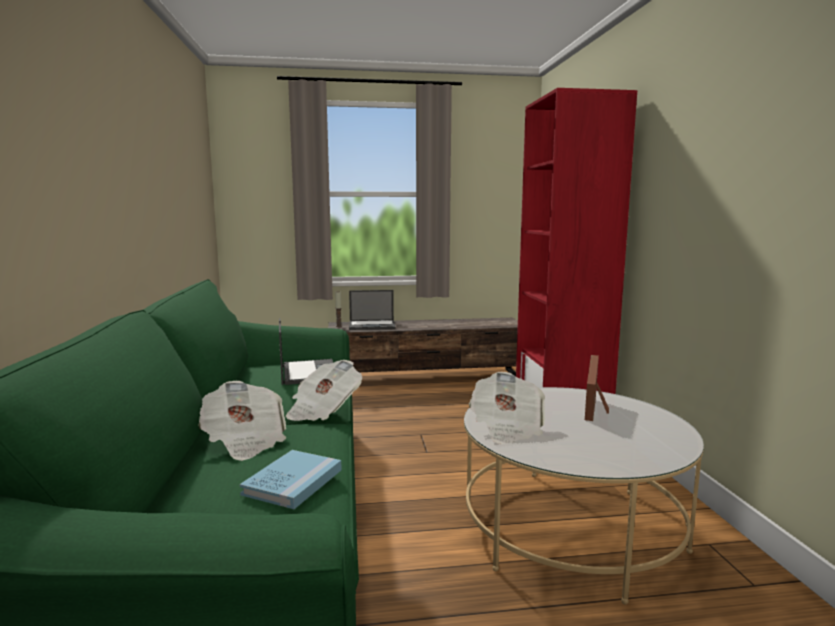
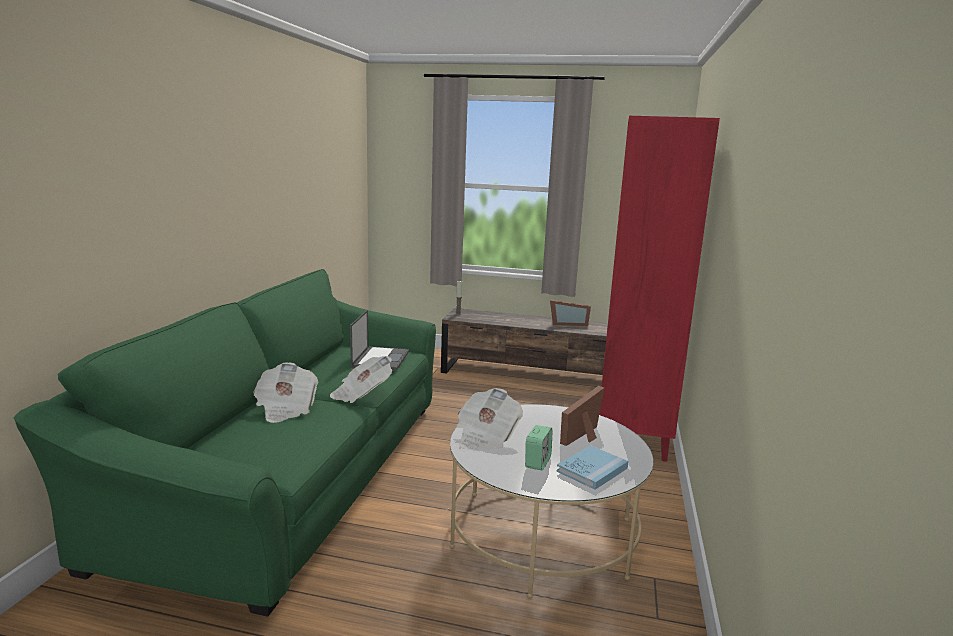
camera: 20 degrees right, 5 degrees up
(293, 482) = (288, 444): blue book -> blue book (592, 469)
(372, 325) = (489, 317): laptop -> none
(451, 322) = (567, 323): none -> picture frame
(589, 442) = (537, 462): none -> alarm clock

